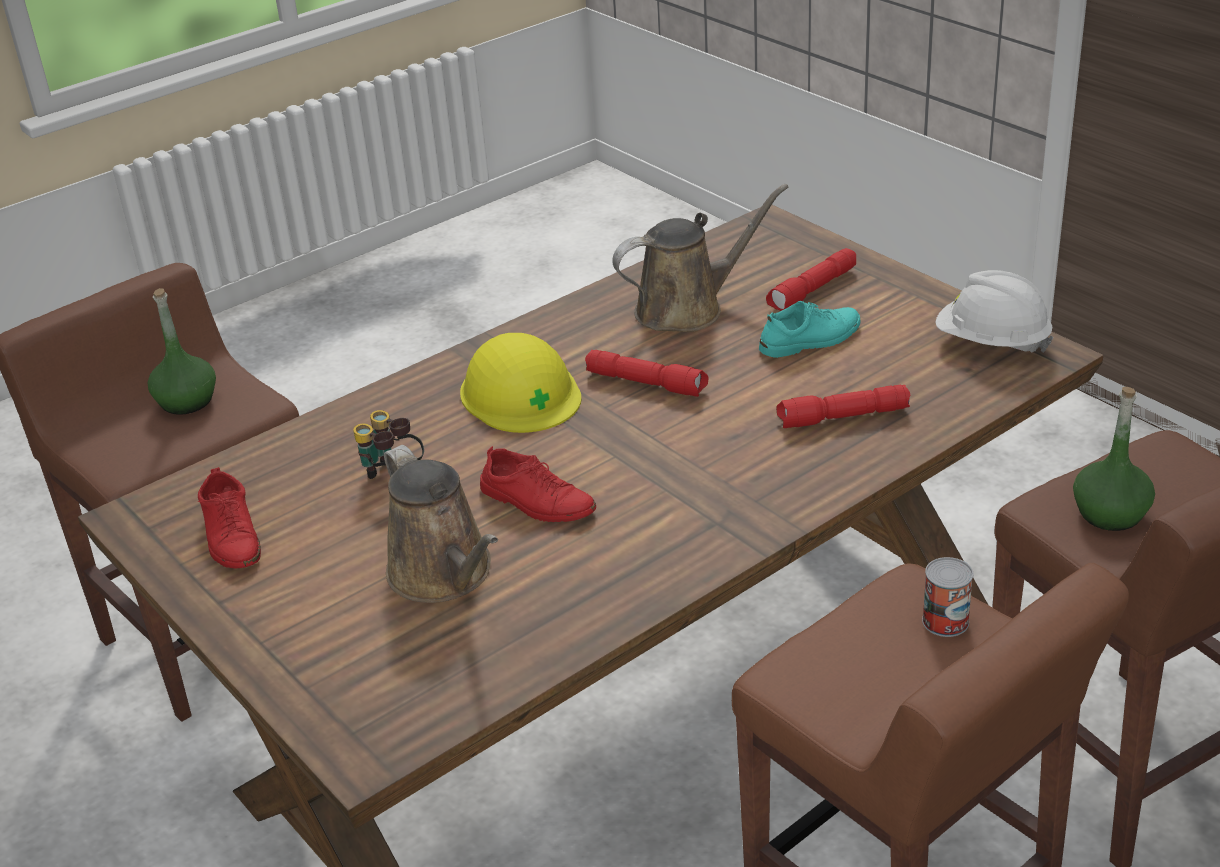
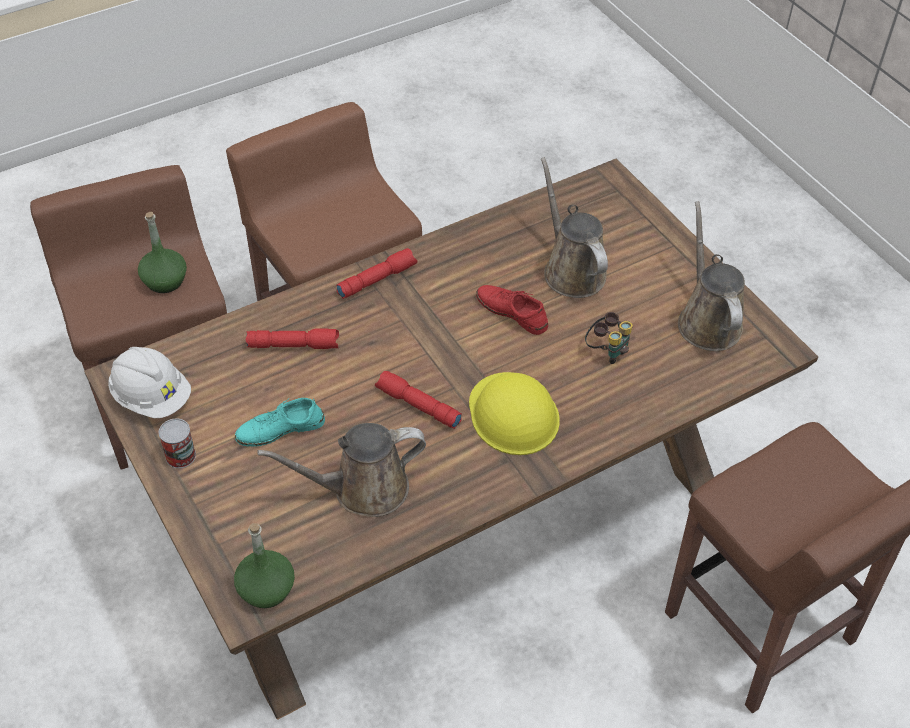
camera: 175 degrees left, 15 degrees up
(187, 401) = (785, 508): green bottle -> green bottle (266, 588)
(232, 536) = (707, 320): red shoe -> brown watering can
(813, 291) = (251, 490): red flashlight -> red flashlight (377, 279)
(945, 621) = (298, 231): can -> can (180, 456)

